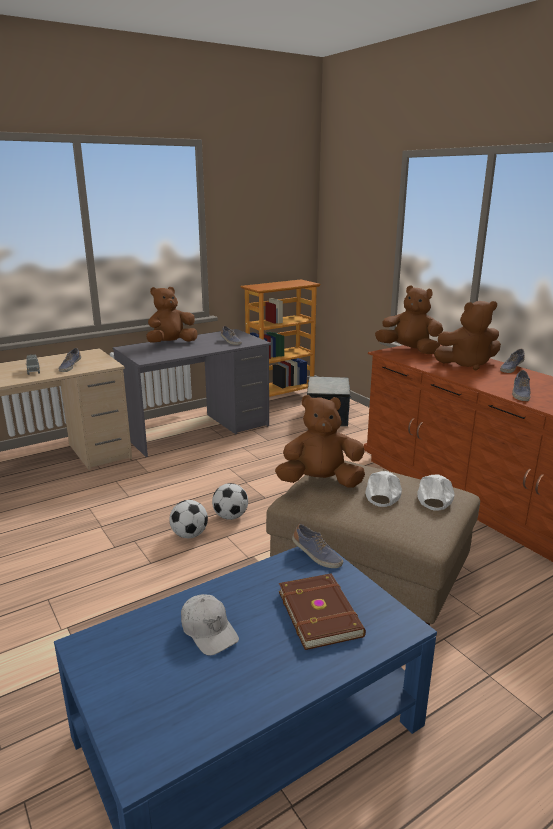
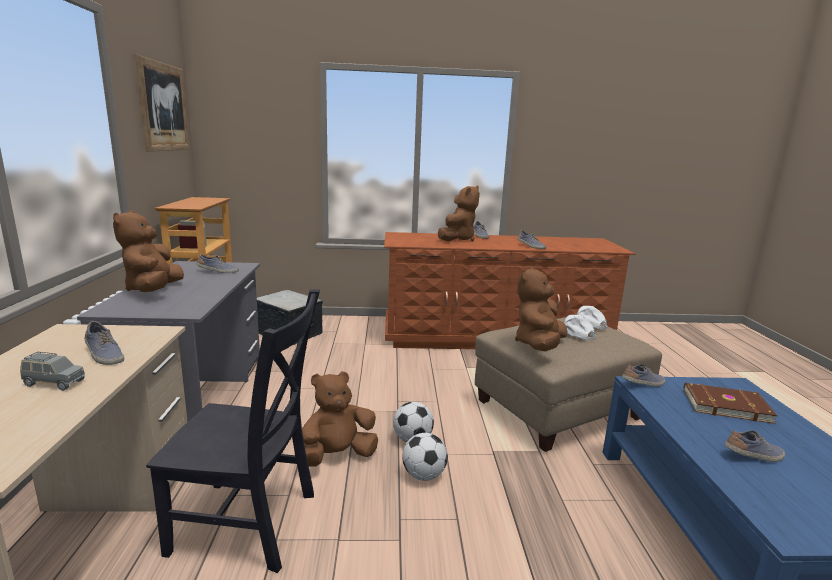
camera: 60 degrees left, 5 degrees down
(95, 496) = (250, 524): none -> black chair
(208, 631) = (754, 456): white cap -> shoe
(273, 204) = (163, 107): none -> picture
(409, 350) = (403, 239): brown plush toy -> brown plush toy (337, 456)

